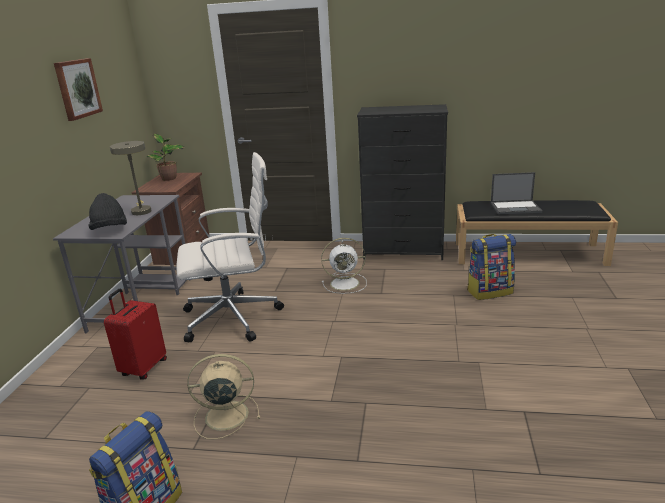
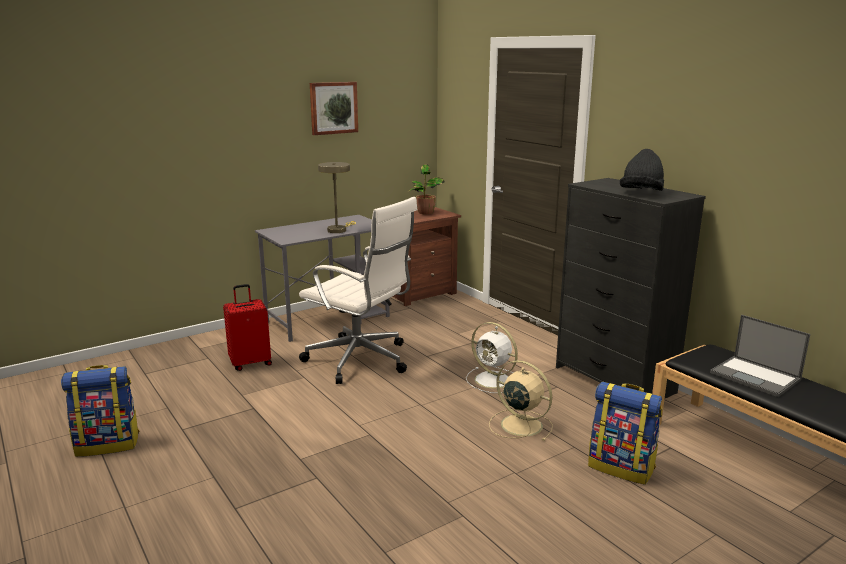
camera: 45 degrees right, 5 degrees down
(110, 230) = (290, 236): black hat -> black hat (641, 193)
(224, 415) = (230, 422): beige fan -> beige fan (519, 424)

